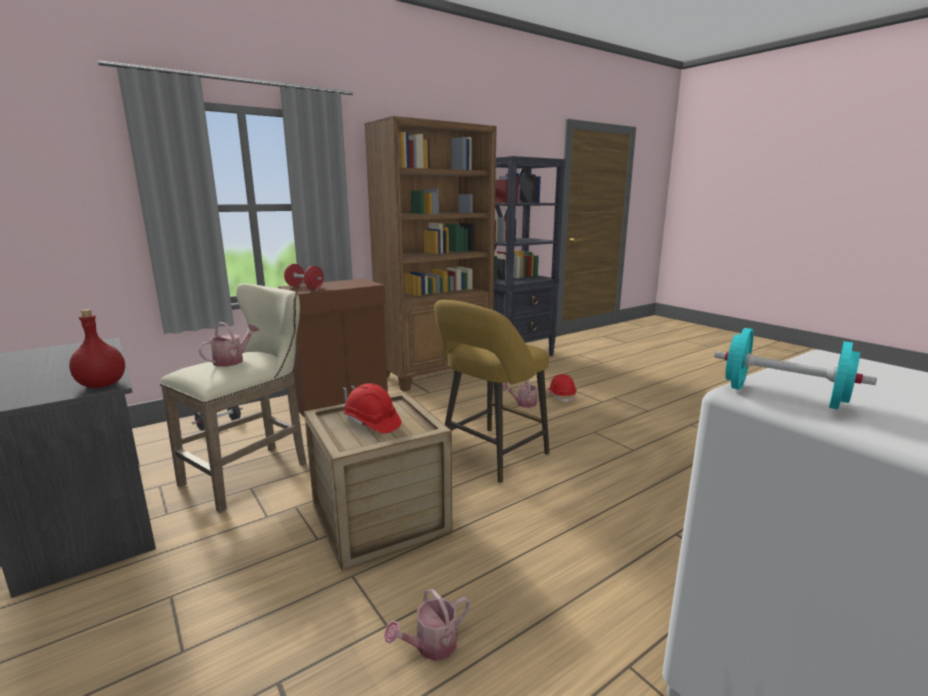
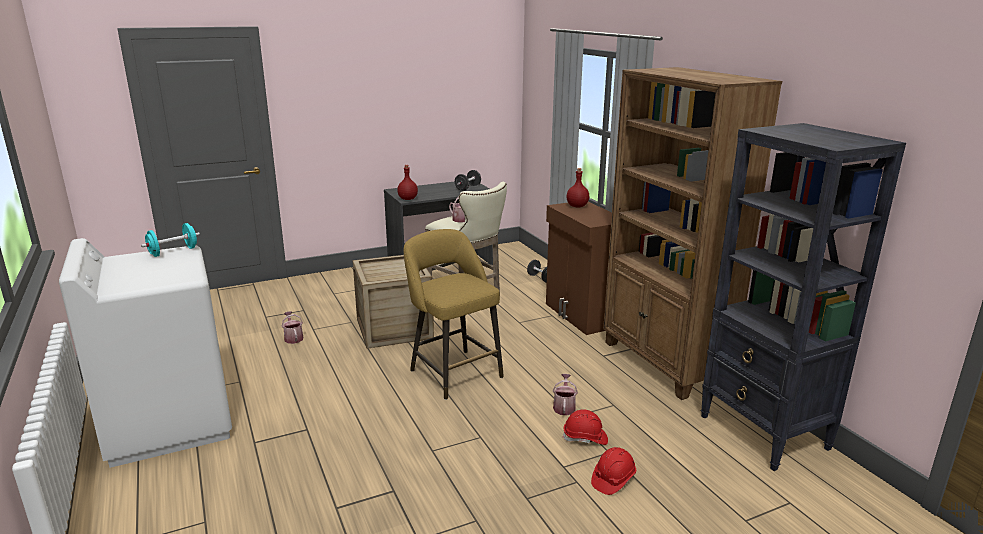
camera: 100 degrees right, 5 degrees up
(68, 352) = (468, 188): none -> black dumbbell
(305, 287) = (577, 206): red dumbbell -> red bottle
(372, 423) = (391, 269): red hard hat -> red hard hat (613, 479)

